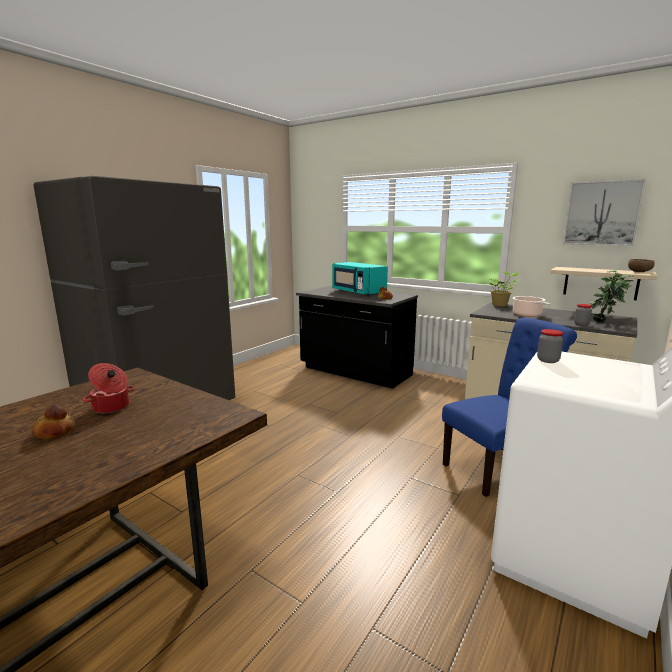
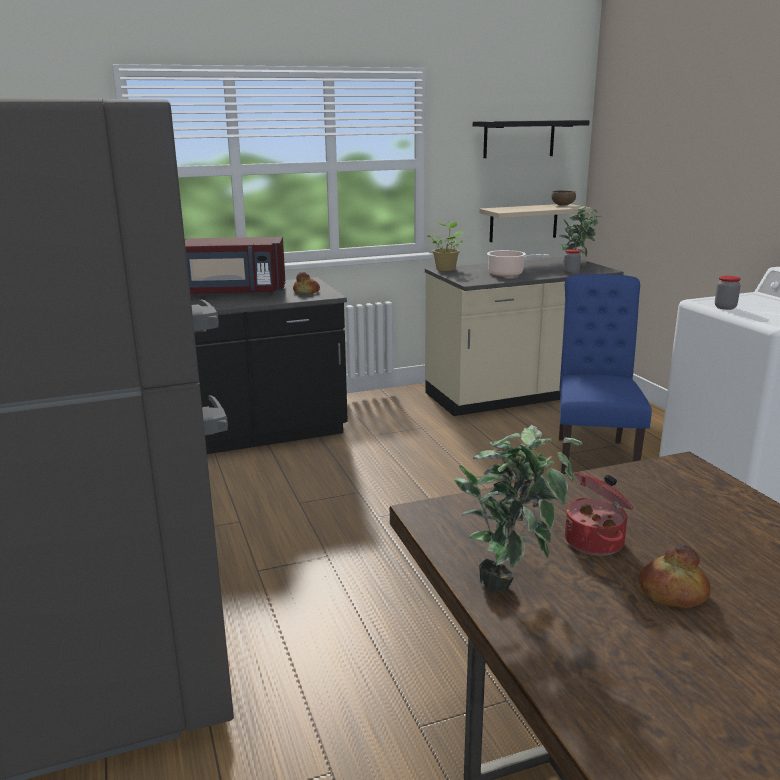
camera: 55 degrees left, 5 degrees up
(66, 398) = (510, 579): none -> potted plant
(357, 292) = (232, 292): turquoise microwave -> red microwave
(602, 213) = (519, 139): picture -> black shelf

